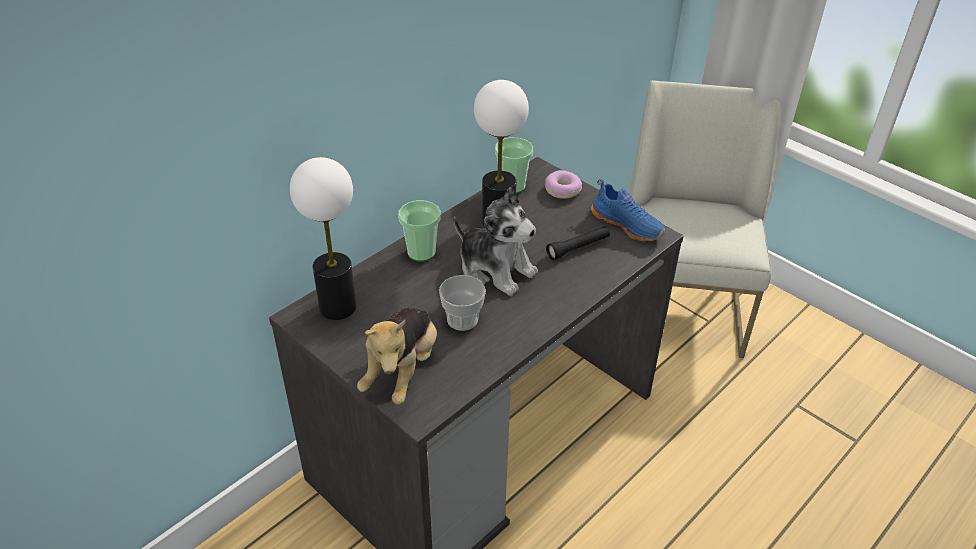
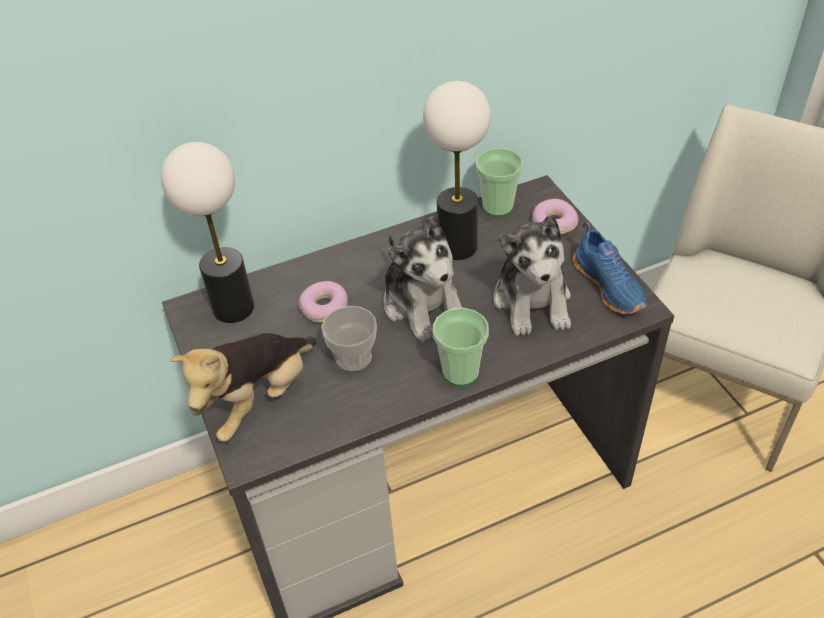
camera: 25 degrees right, 5 degrees up
(417, 289) = (325, 308): none -> donut
(421, 252) = (353, 265): cup -> cup (460, 372)
(578, 248) = (533, 301): black flashlight -> plush toy

